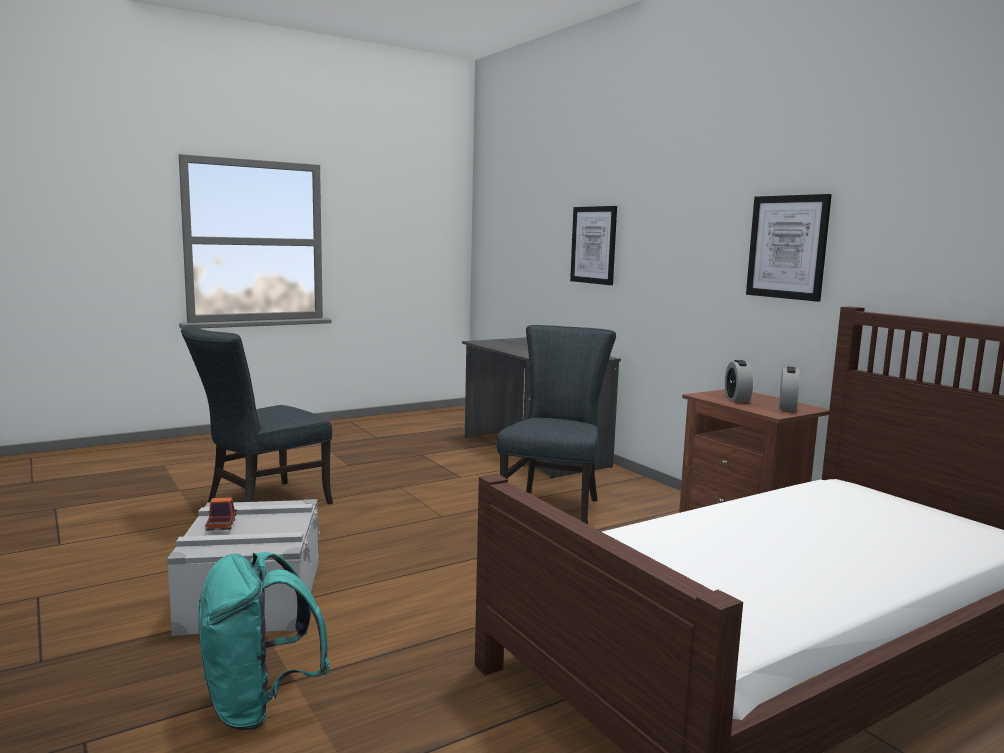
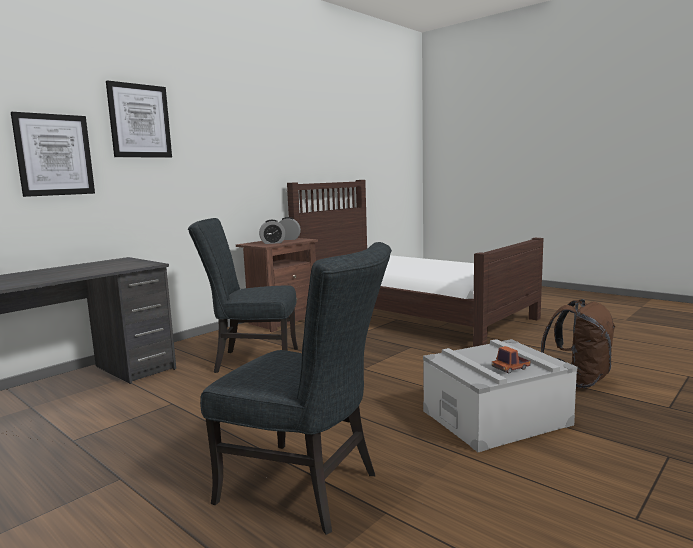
camera: 105 degrees left, 0 degrees up
(259, 705) = (578, 381): turquoise backpack -> brown backpack
(787, 247) = (246, 153): picture -> picture (139, 121)

